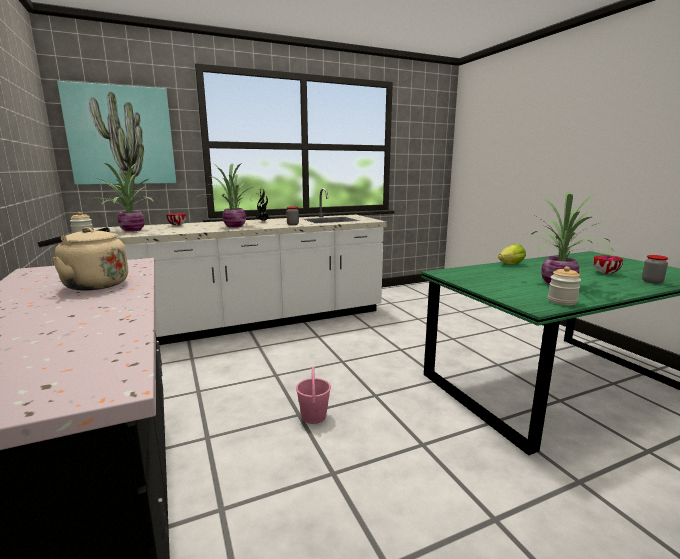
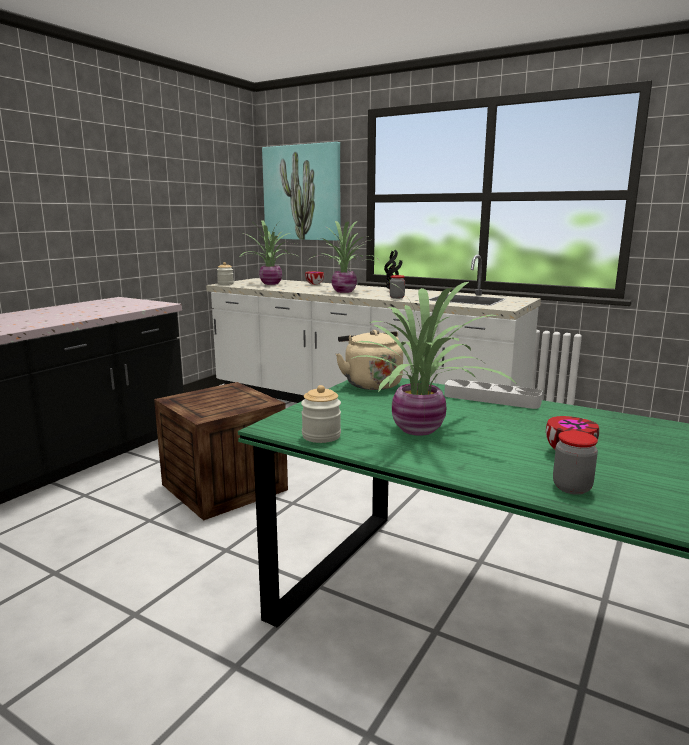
camera: 55 degrees right, 0 degrees up
(92, 285) = (91, 310): beige kettle -> beige kettle (370, 383)
(314, 416) = (224, 487): pink bucket -> crate
(509, 264) = (491, 399): lettuce -> grey tray

